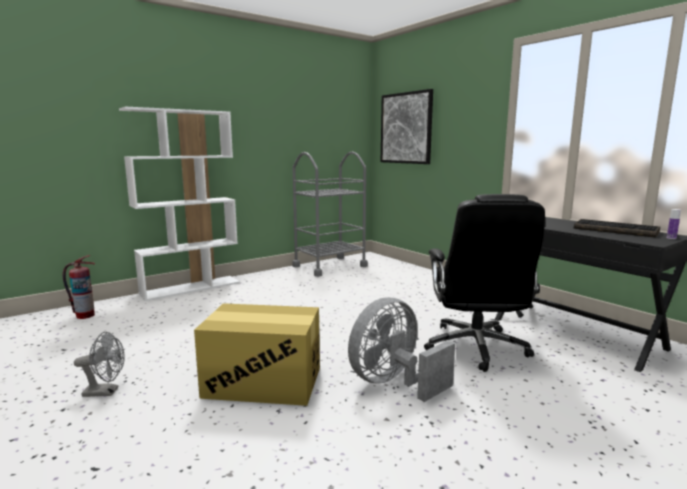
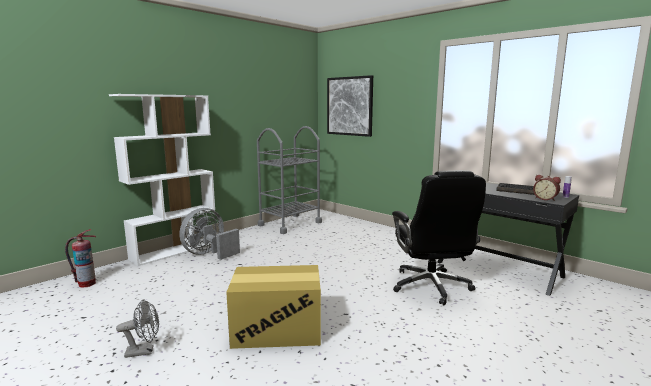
camera: 10 degrees left, 0 degrees up
(394, 383) = (380, 320): grey fan -> grey fan (209, 254)
(639, 239) = (545, 199): none -> alarm clock

